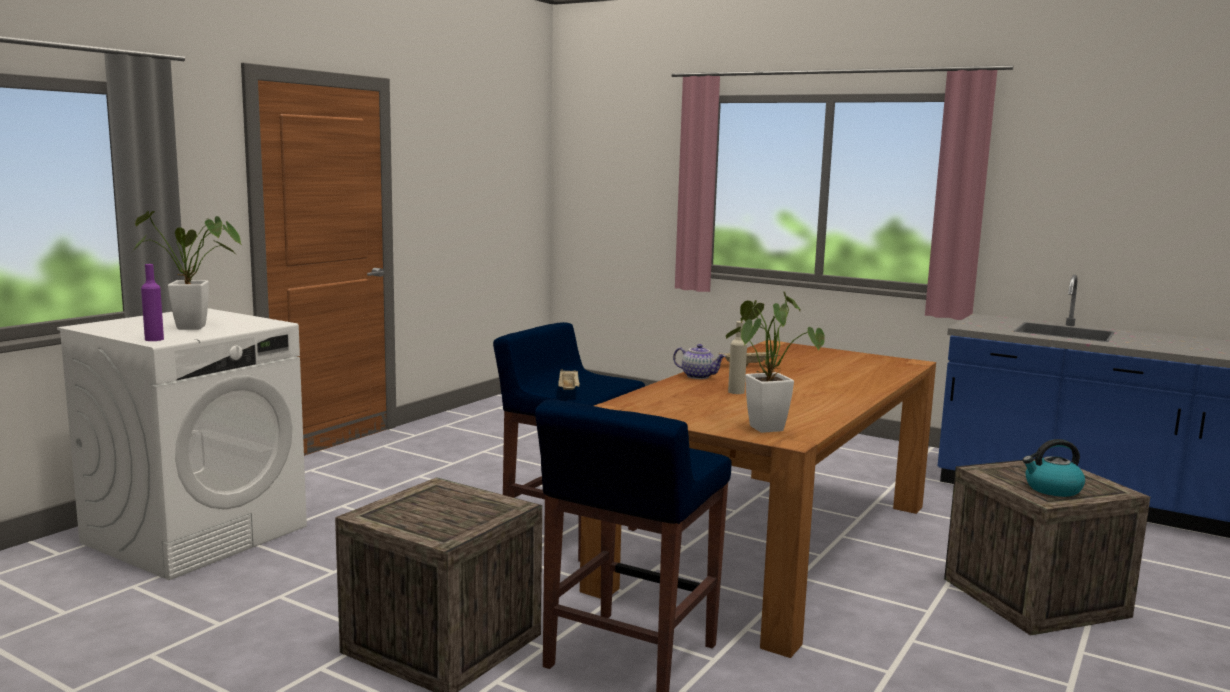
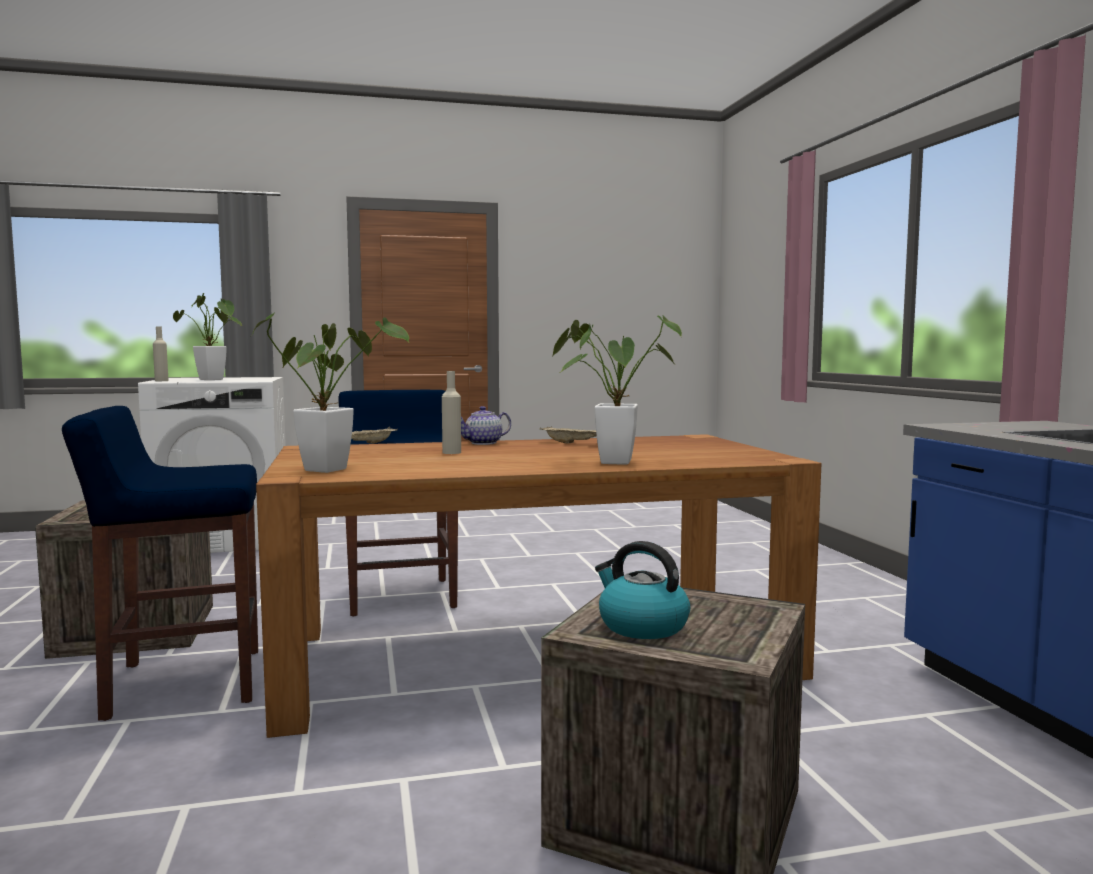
camera: 45 degrees right, 5 degrees down
(154, 339) = (161, 381): purple bottle -> beige bottle
(698, 376) = (483, 443): teapot -> teapot turned 75 degrees clockwise
(856, 383) = (607, 462): none -> potted plant

